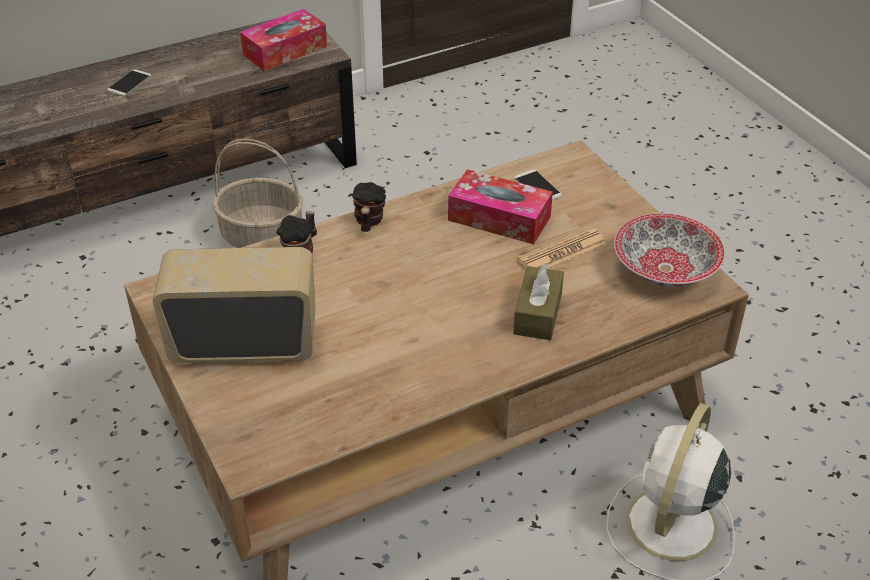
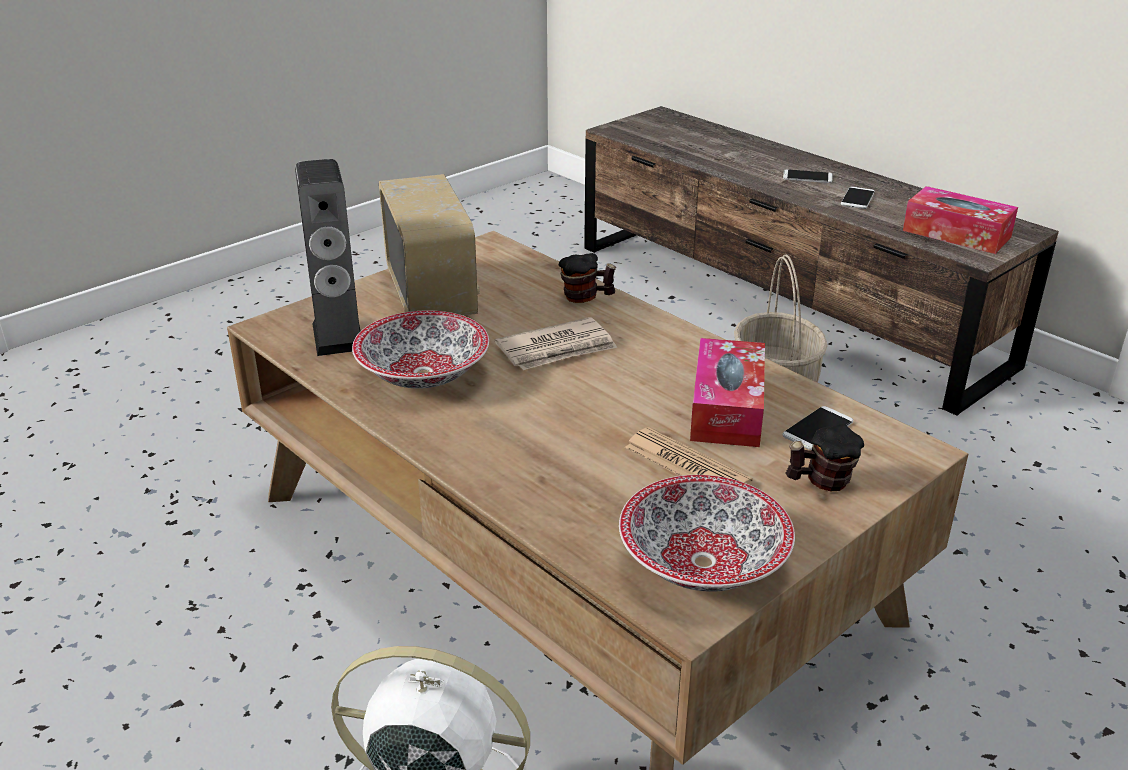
camera: 75 degrees right, 10 degrees down
(191, 73) = (857, 198): none -> phone
(294, 415) = (338, 336): none -> speaker
(368, 223) = (658, 326): mug -> mug (820, 482)
(380, 282) = (557, 349): none -> newspaper
(388, 365) = (424, 374): none -> bowl
(538, 314) = (550, 460): brown tissue box -> none

